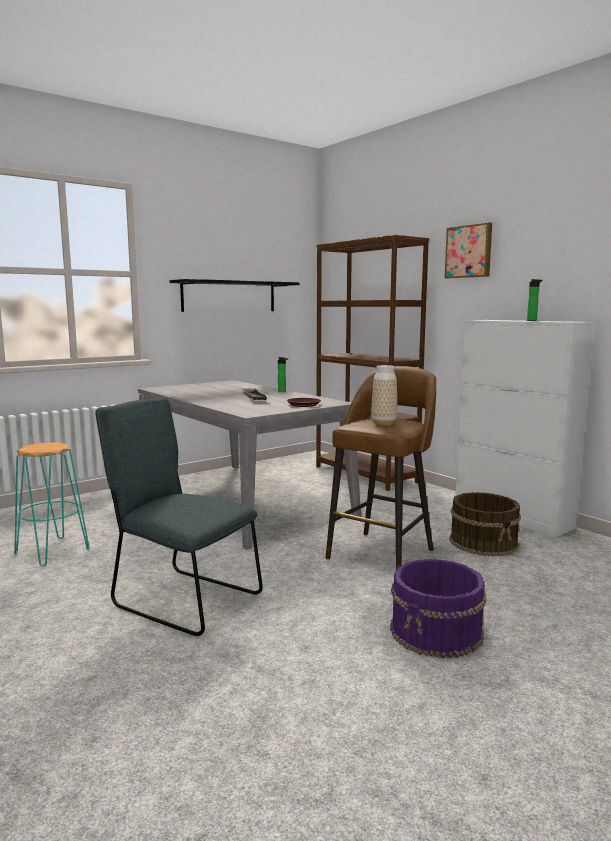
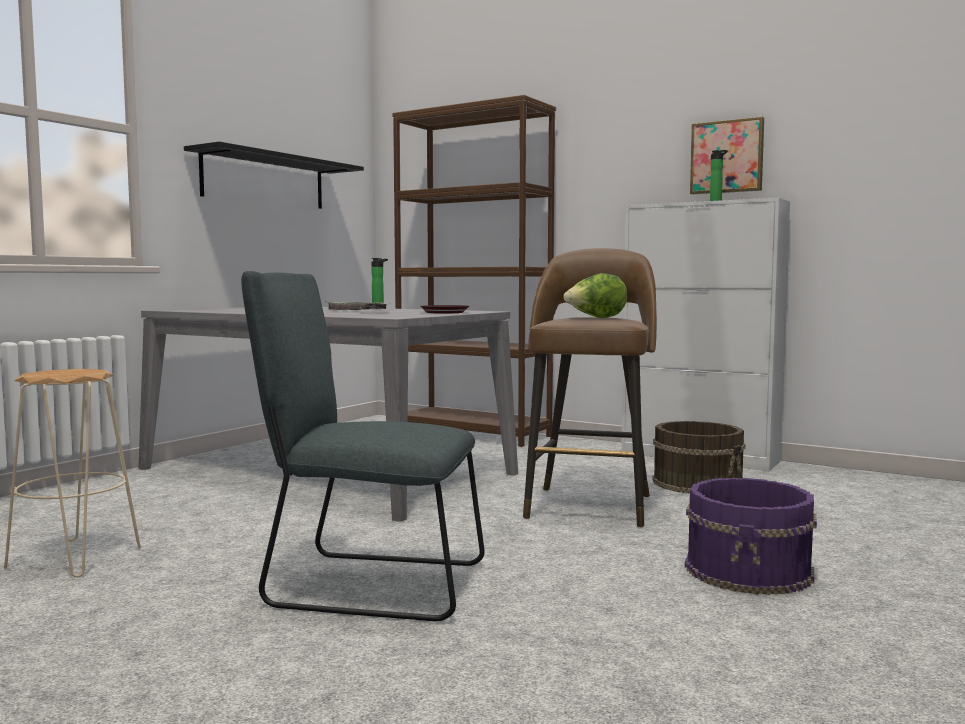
camera: 20 degrees left, 5 degrees down
(53, 551) = (75, 557): turquoise stool -> beige stool
(383, 423) = (596, 318): vase -> lettuce
(469, 251) = (613, 123): picture -> picture (727, 157)

